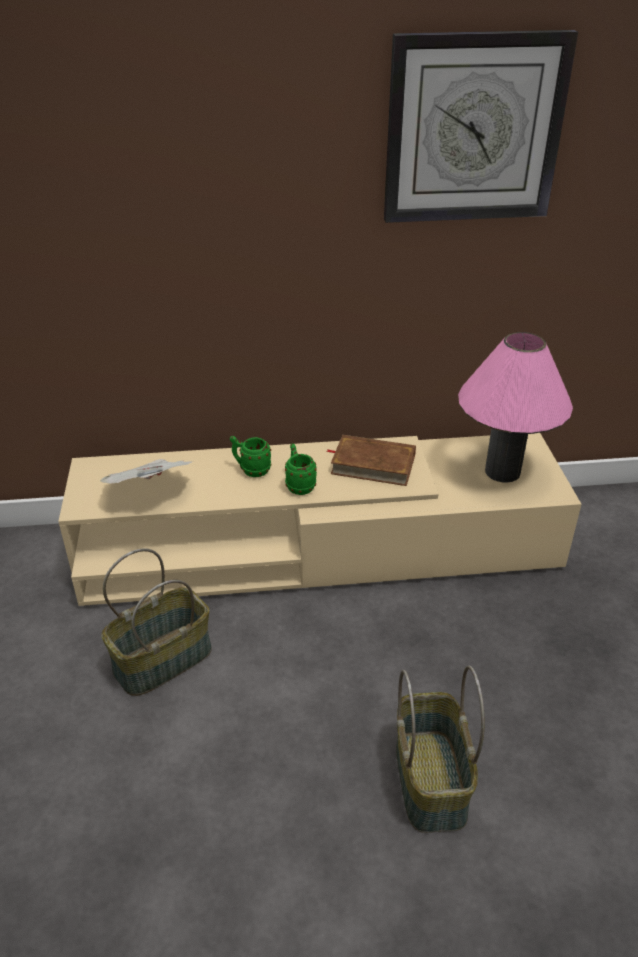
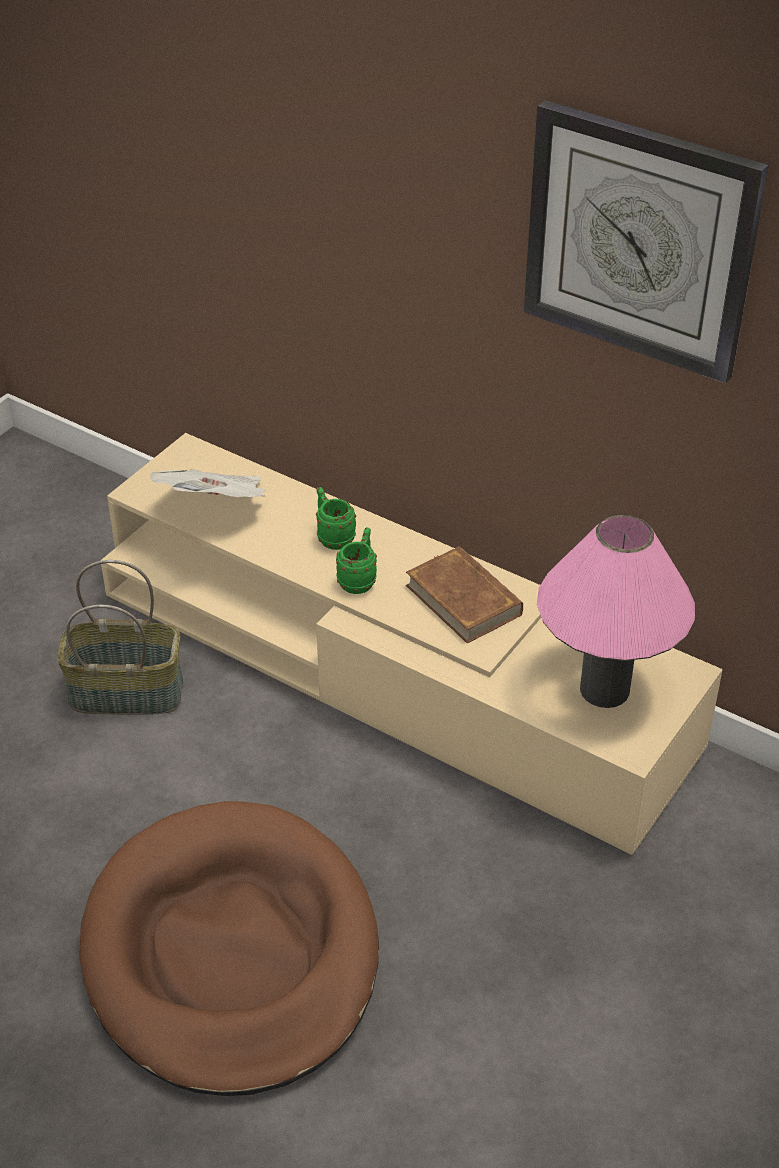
camera: 40 degrees right, 5 degrees up
(432, 781) = (231, 953): basket -> brown dog bed

